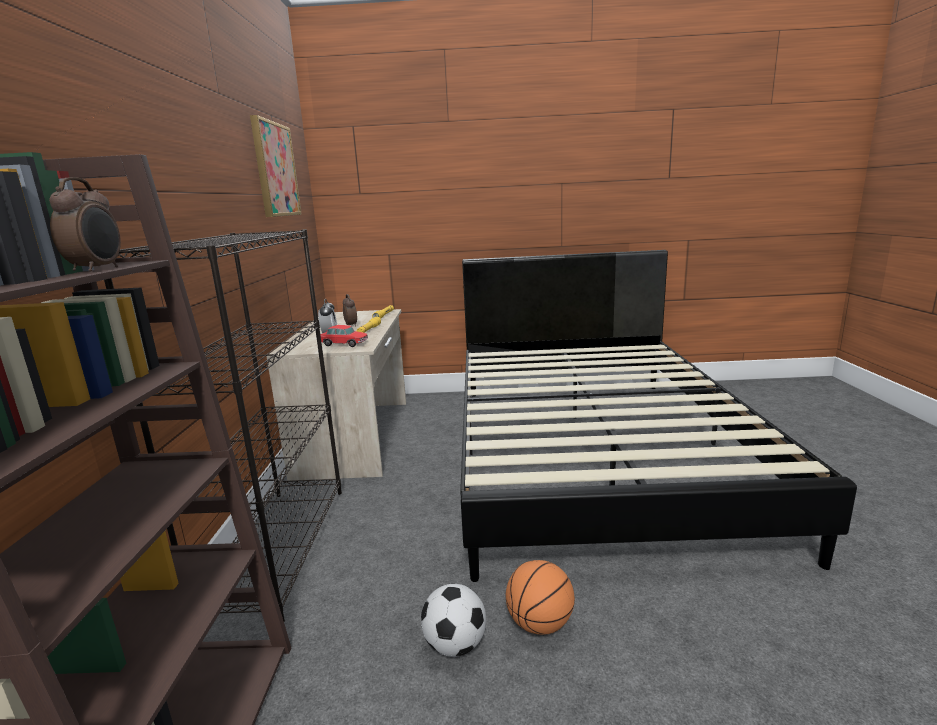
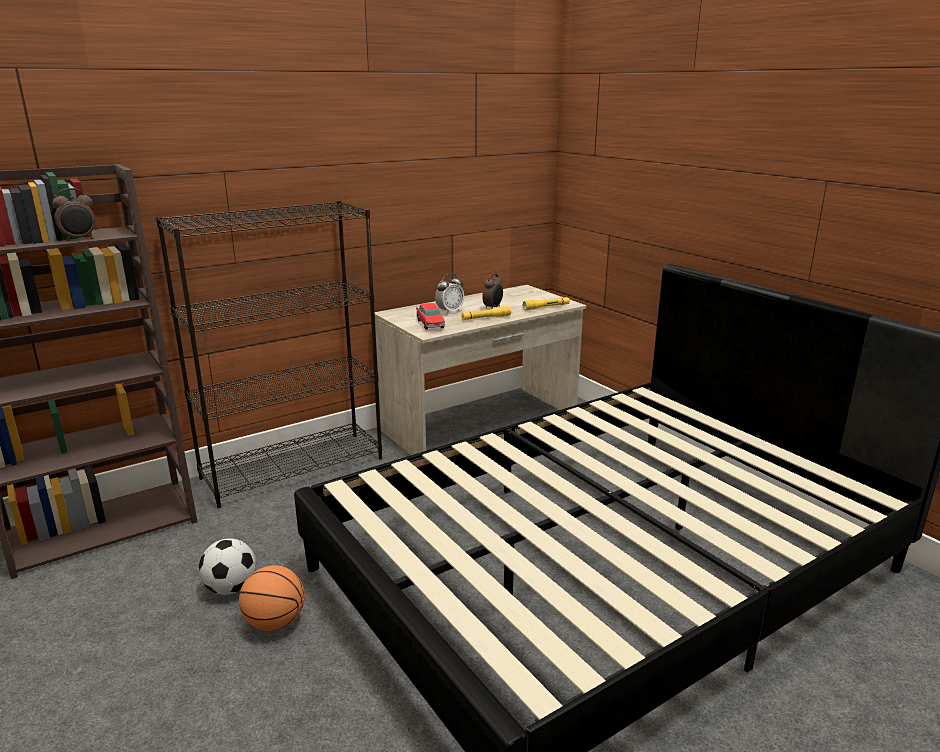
camera: 55 degrees right, 5 degrees up
(275, 170) = (460, 132): picture -> none

